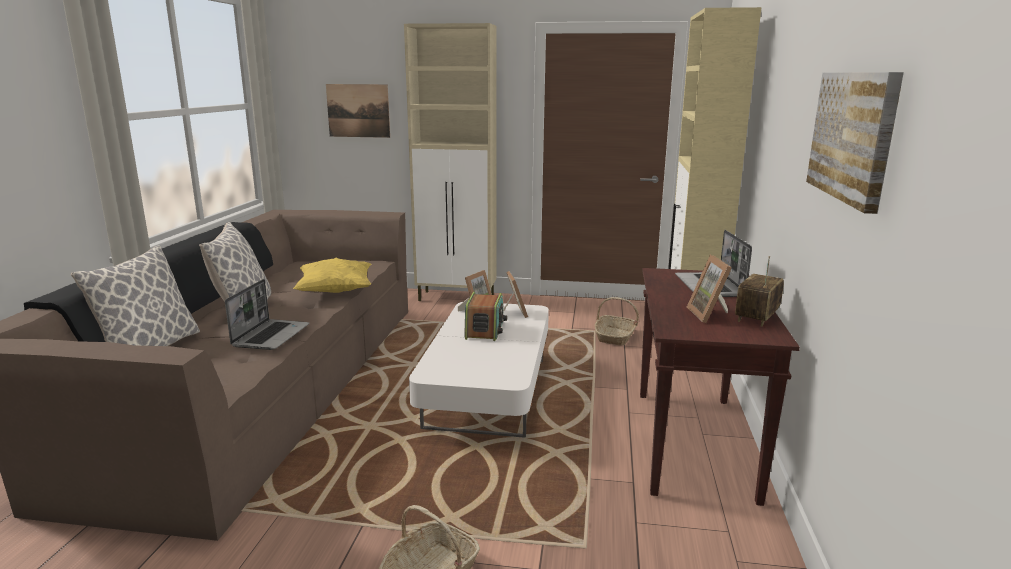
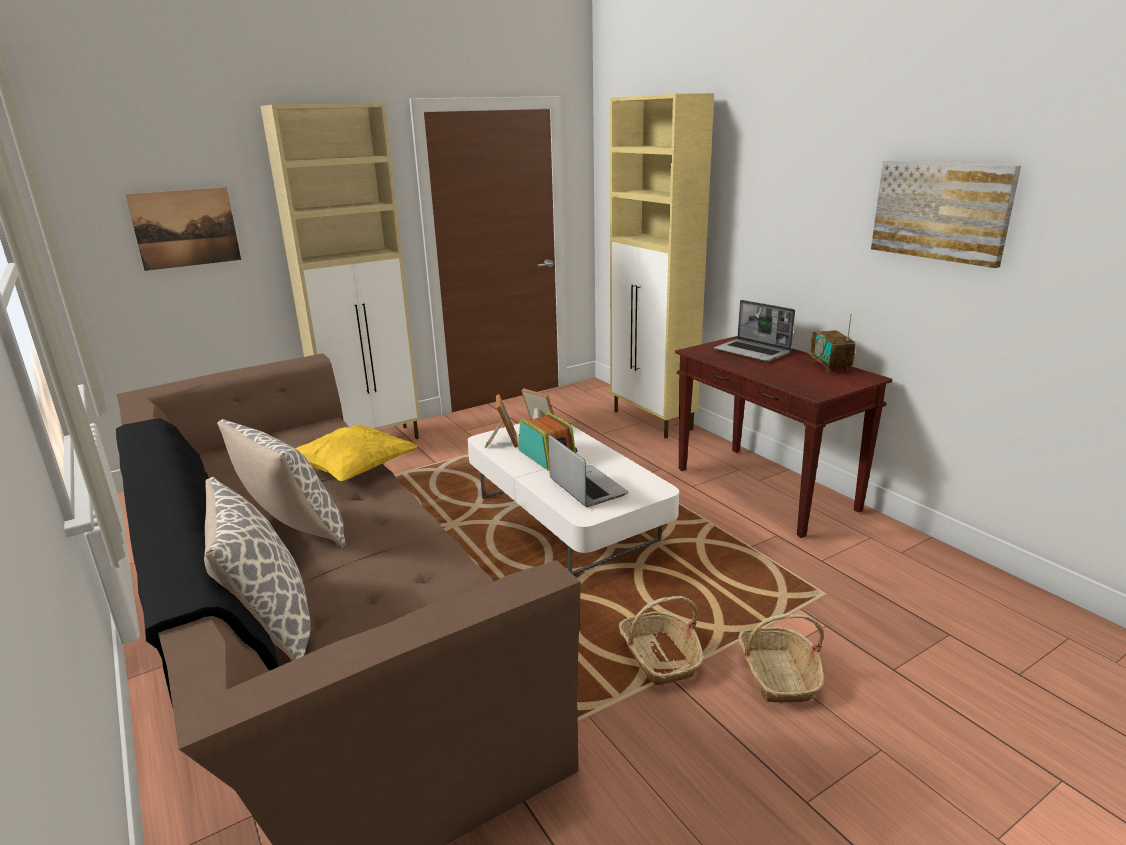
camera: 40 degrees left, 5 degrees up
(271, 335) = (403, 541): laptop -> laptop (586, 487)
(615, 337) = (581, 428): basket -> basket (660, 658)
(710, 315) = (804, 373): picture frame -> none

